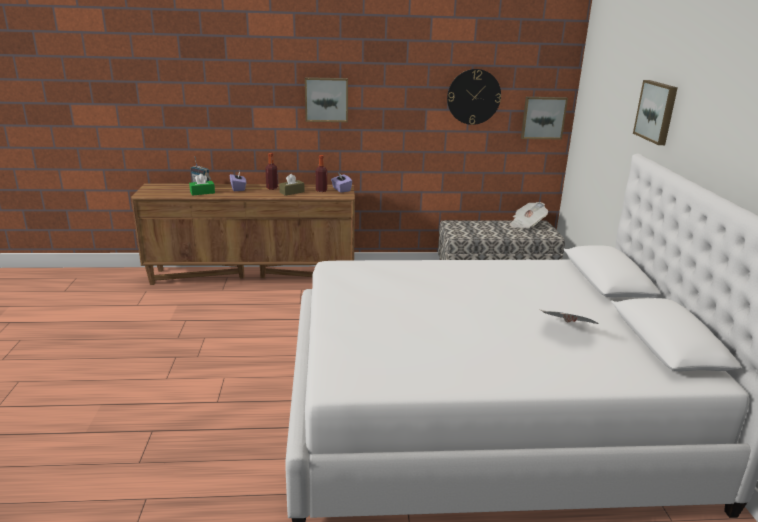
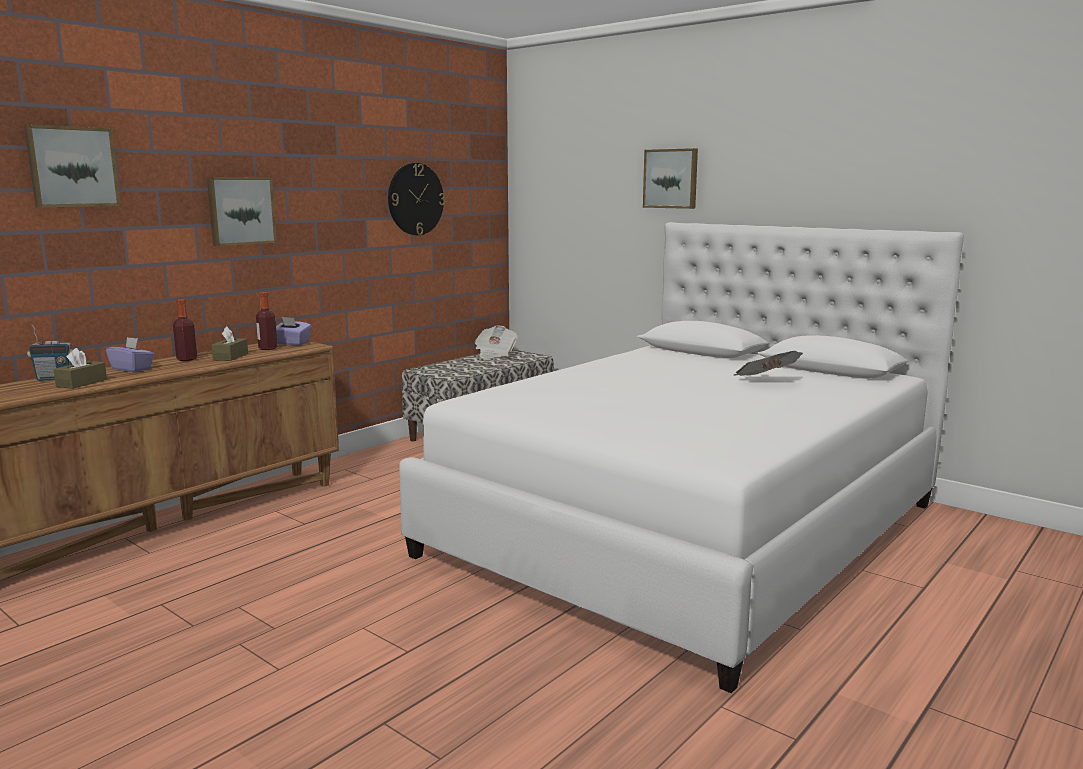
camera: 45 degrees left, 10 degrees down
(202, 192) = (81, 383): green tissue box -> brown tissue box
(543, 117) = (483, 222): picture -> picture (72, 167)

